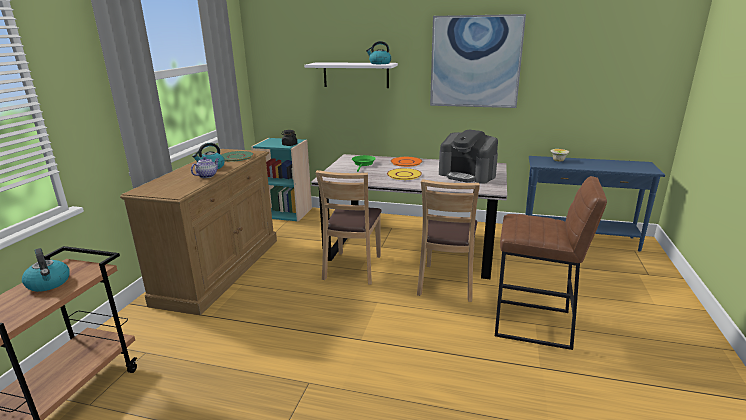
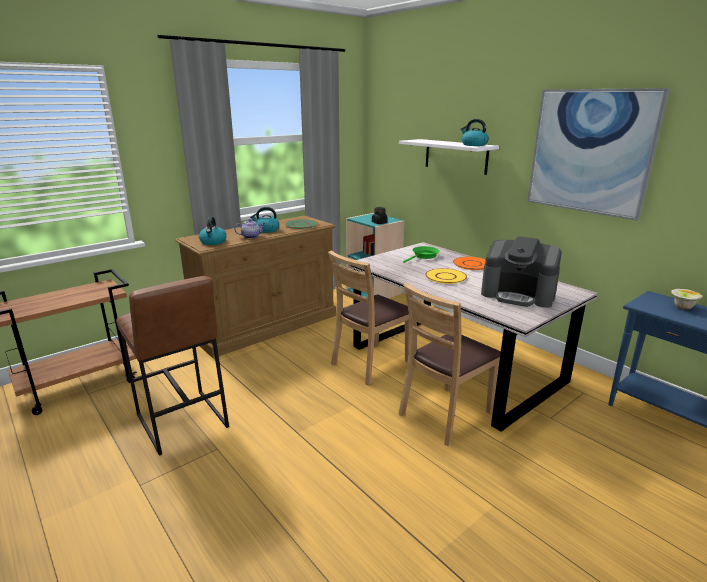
camera: 35 degrees right, 0 degrees up
(49, 283) = (78, 293): kettle -> kettle (213, 242)
(467, 175) = (518, 294): coffee machine -> coffee machine turned 45 degrees counterclockwise
(534, 324) = (491, 505): brown stool -> brown stool (182, 422)

